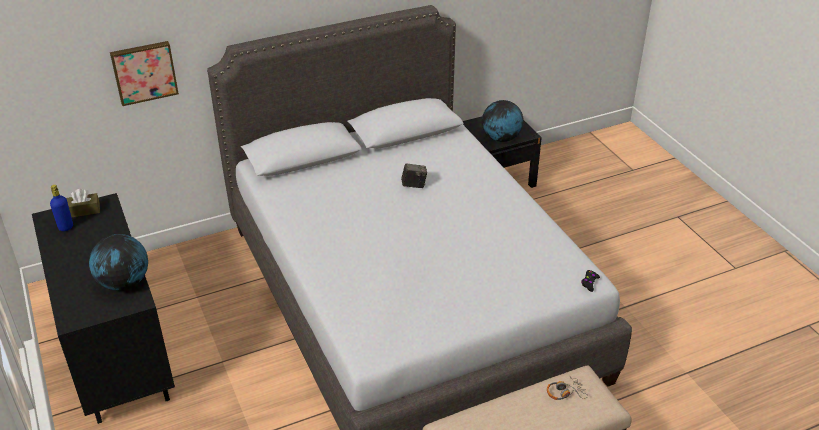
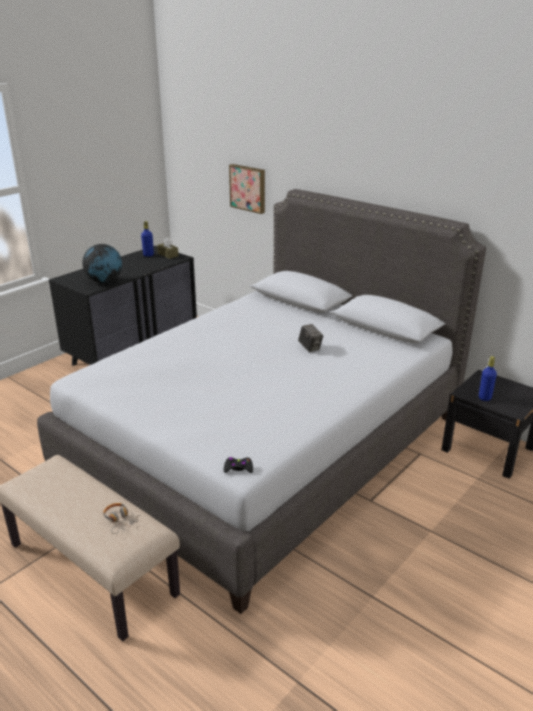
camera: 65 degrees right, 10 degrees down
(501, 138) = (484, 398): globe -> blue bottle

